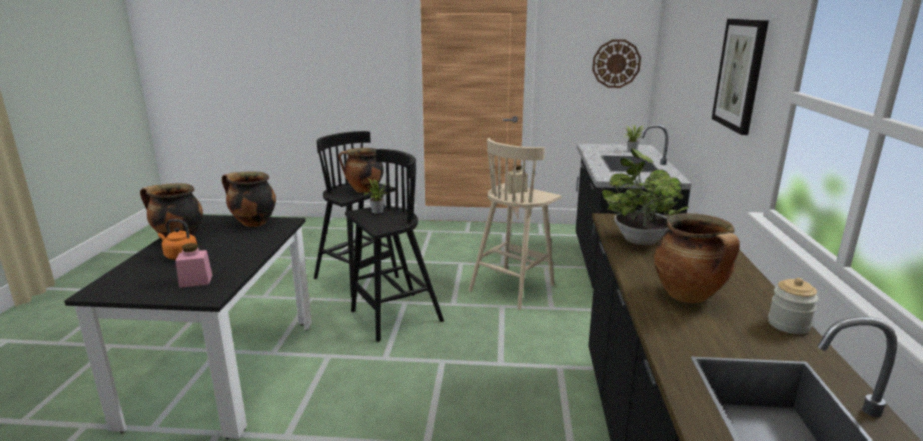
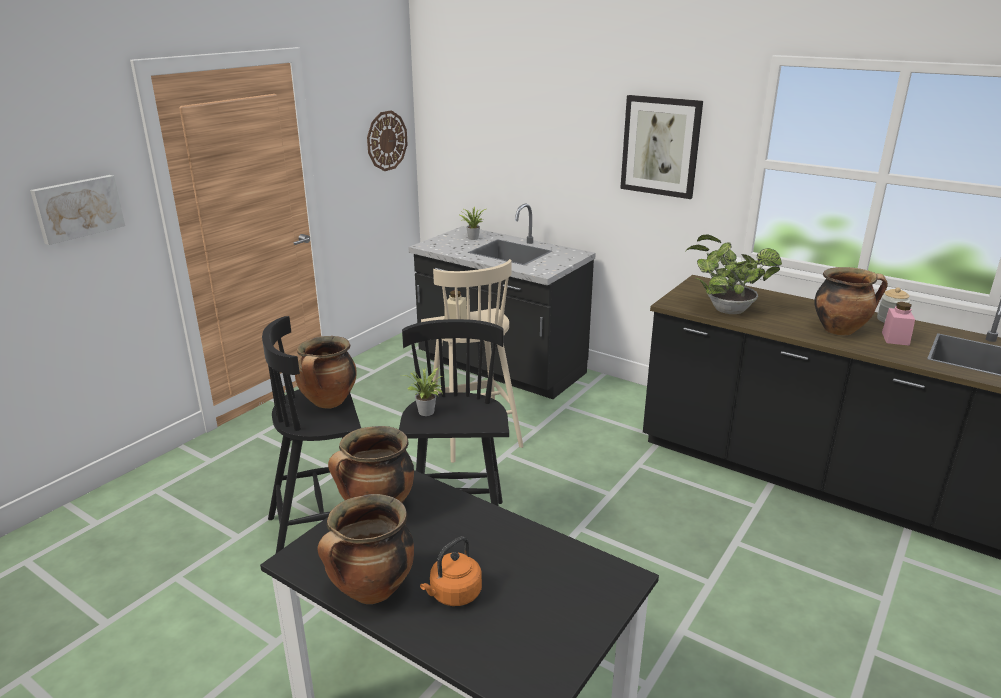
camera: 60 degrees left, 5 degrees up
(196, 281) = (565, 586): pink jar -> pink jar (895, 338)
(365, 61) = (78, 208): none -> picture

